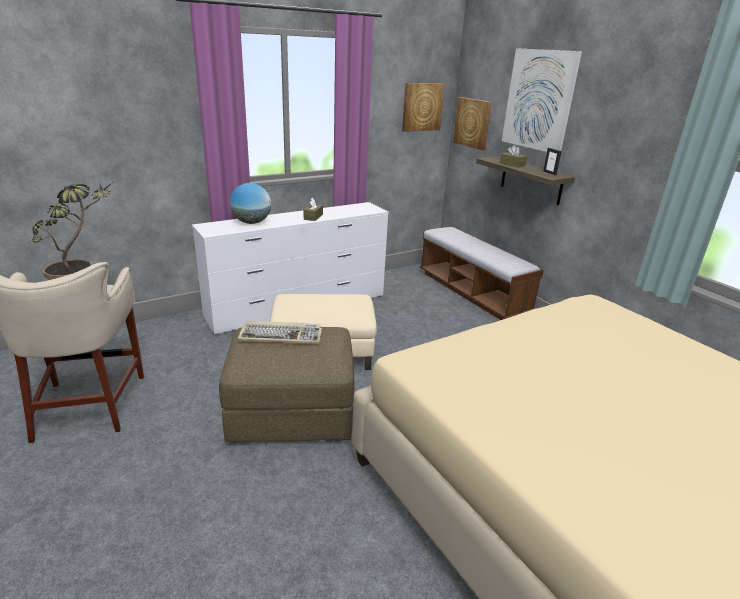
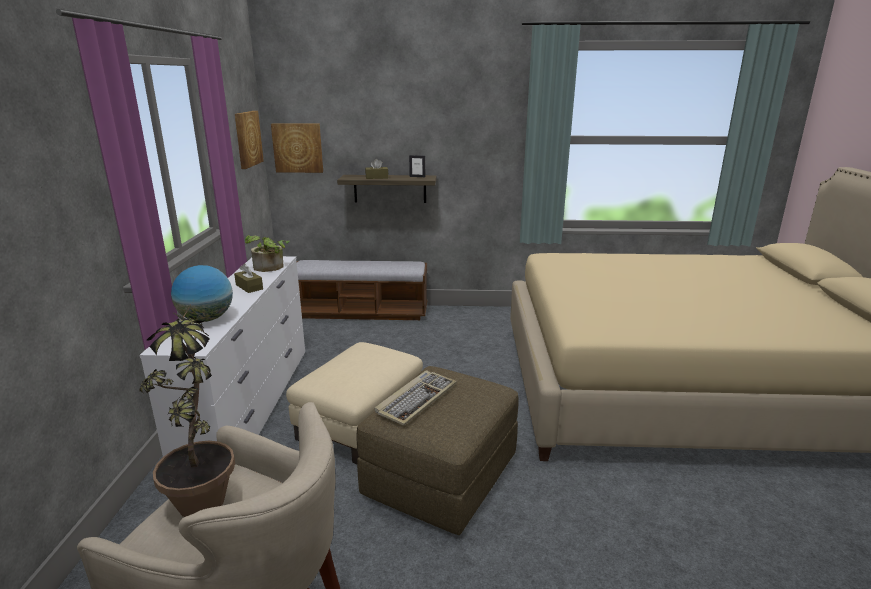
camera: 55 degrees left, 5 degrees down
(353, 212) = (269, 268): none -> potted plant
(538, 100) = (379, 115): picture -> none

